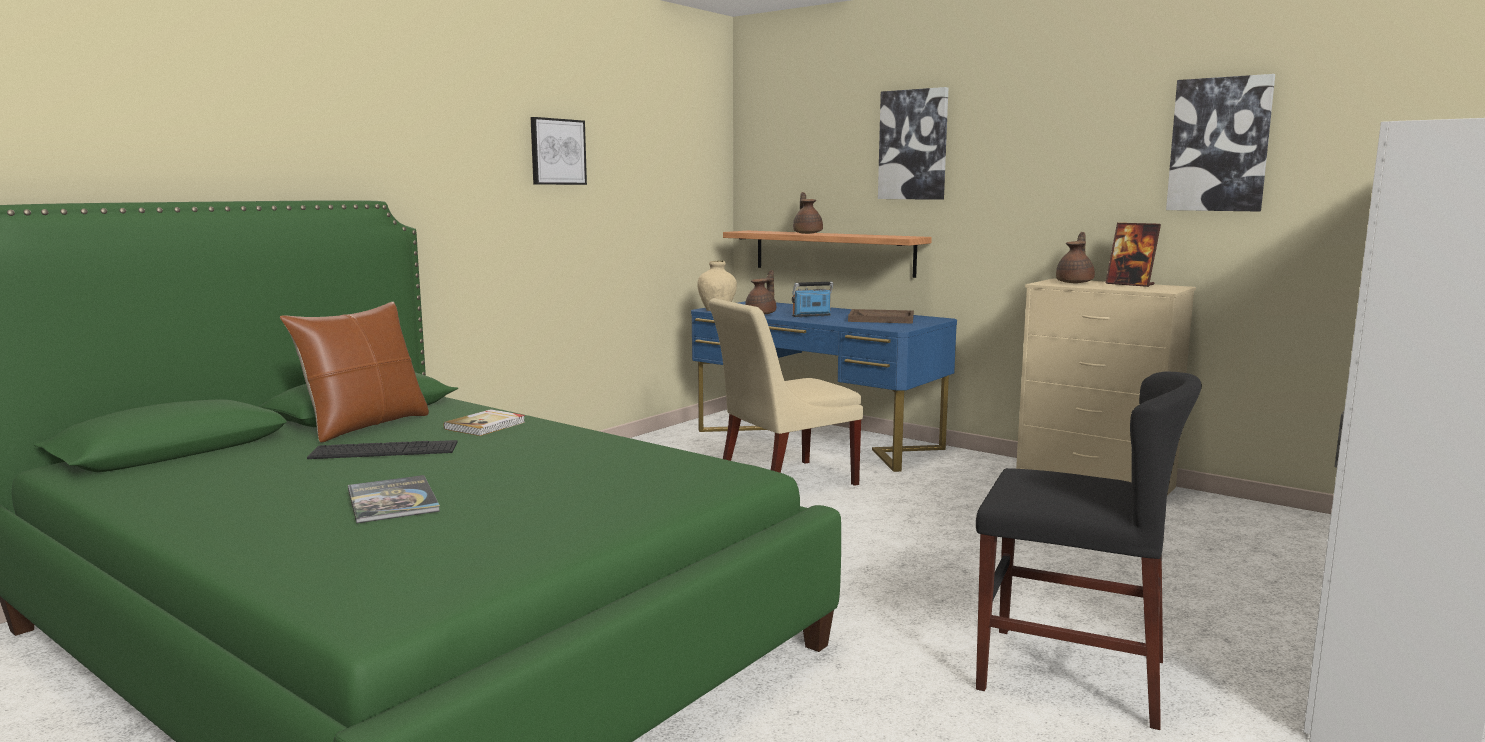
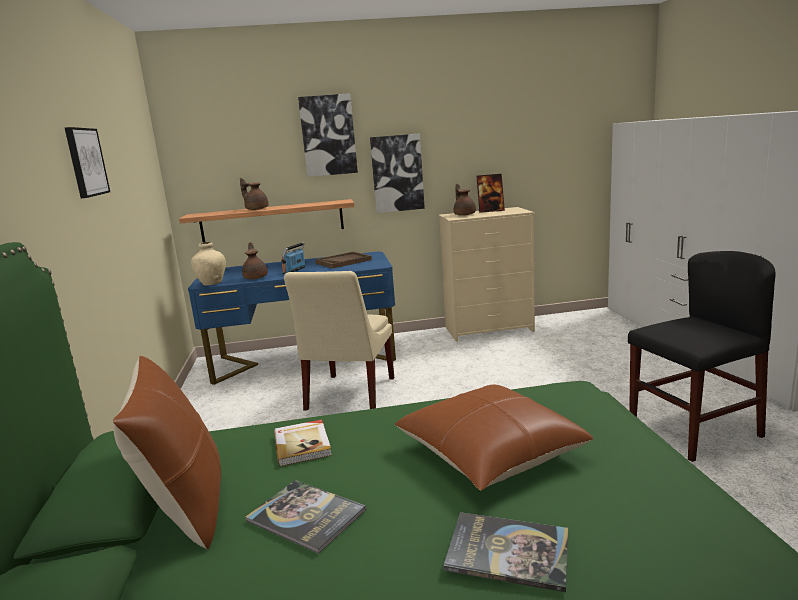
camera: 45 degrees left, 5 degrees up
(384, 450) = (306, 516): keyboard -> book
(551, 472) = (490, 453): none -> brown pillow
(1219, 145) = (520, 126): picture -> picture (397, 173)

